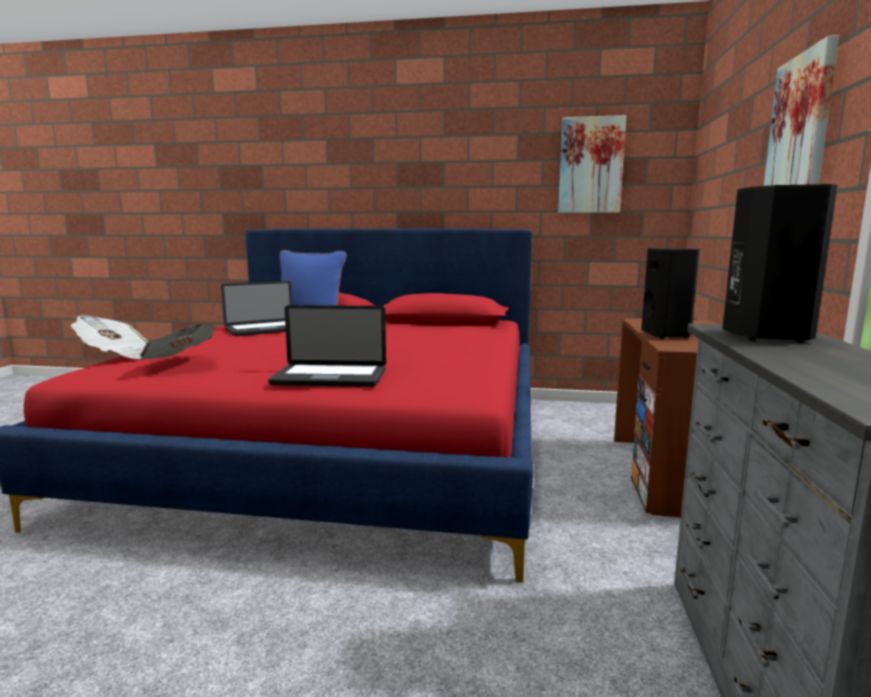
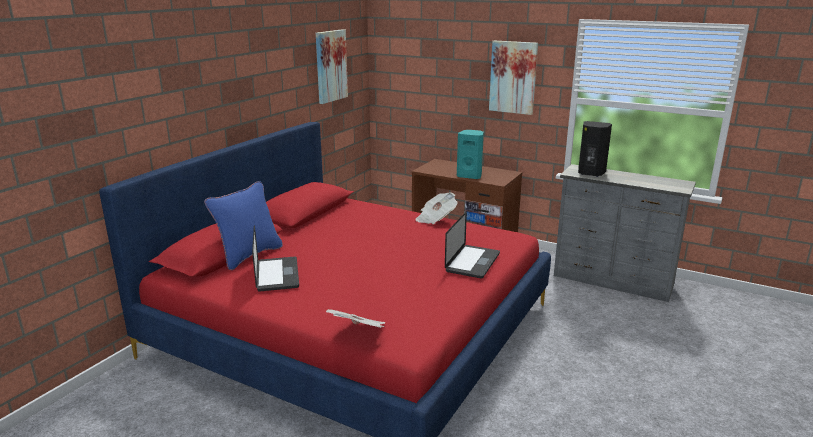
camera: 70 degrees left, 10 degrees up
(179, 362) = (413, 304): newspaper -> newspaper (435, 219)
(667, 335) = (470, 176): black speaker -> turquoise speaker

